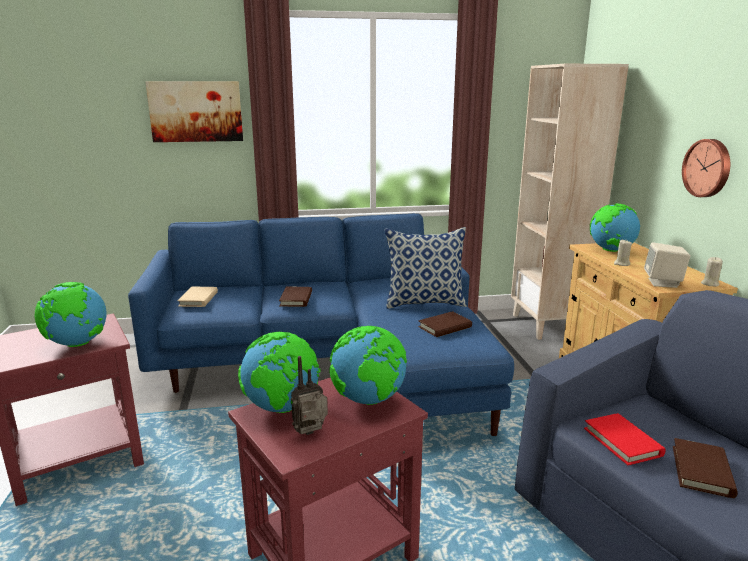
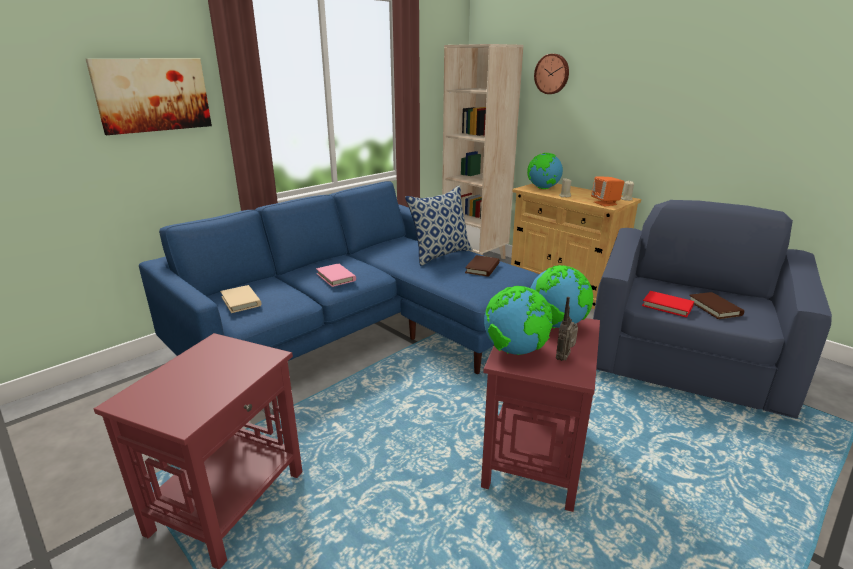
camera: 35 degrees left, 5 degrees up
(77, 344) = (237, 370): globe -> none
(296, 299) = (336, 277): brown book -> pink book
(663, 283) = (605, 203): beige speaker -> orange speaker
(708, 168) = (607, 120): wall clock -> wall clock (552, 74)

